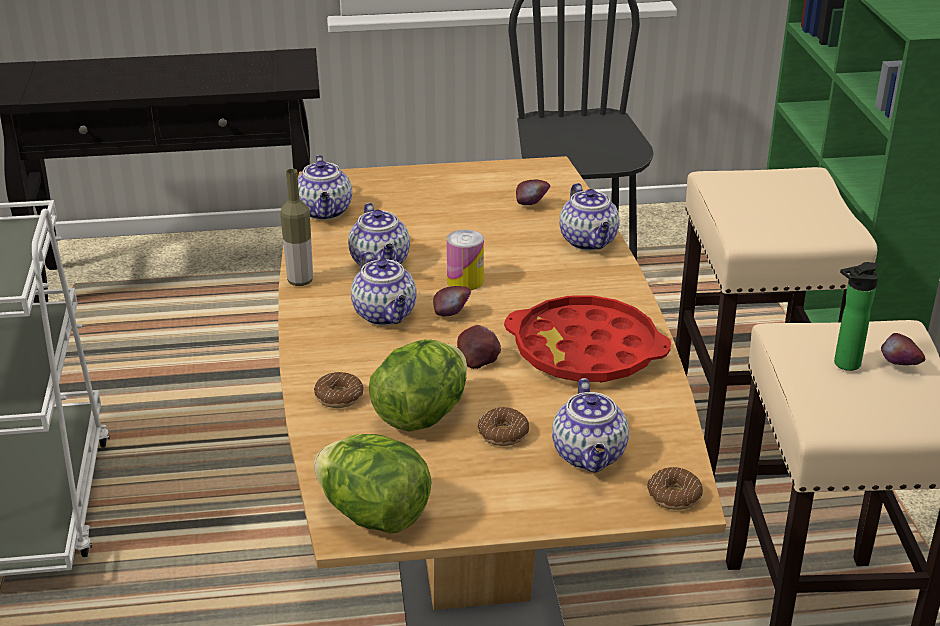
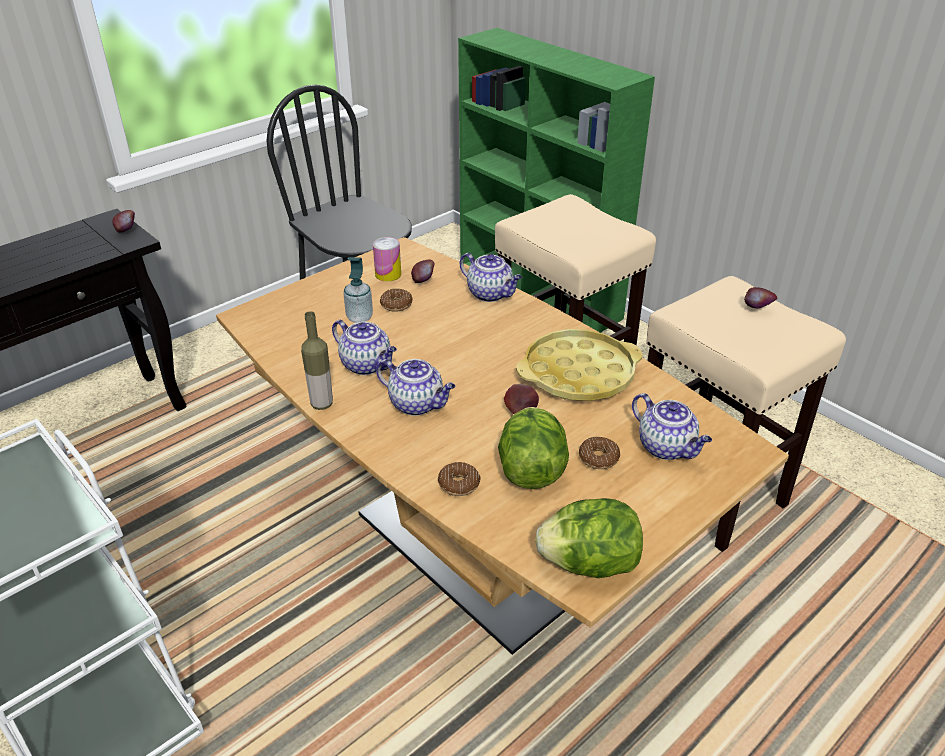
camera: 35 degrees left, 5 degrees up
(325, 212) = (276, 340): teapot -> none
(425, 218) = (359, 318): none -> soap dispenser
(452, 315) = (464, 385): apple -> apple (127, 231)
(465, 281) = (442, 355): can -> can (388, 274)
(586, 351) = (578, 374): red tray -> yellow tray
(674, 496) = (743, 451): donut -> donut (396, 304)
(843, 364) = (729, 320): bottle -> none

